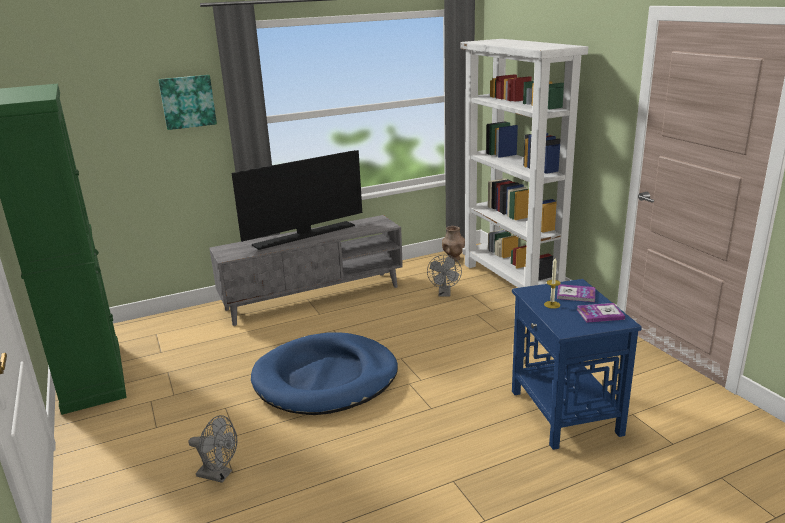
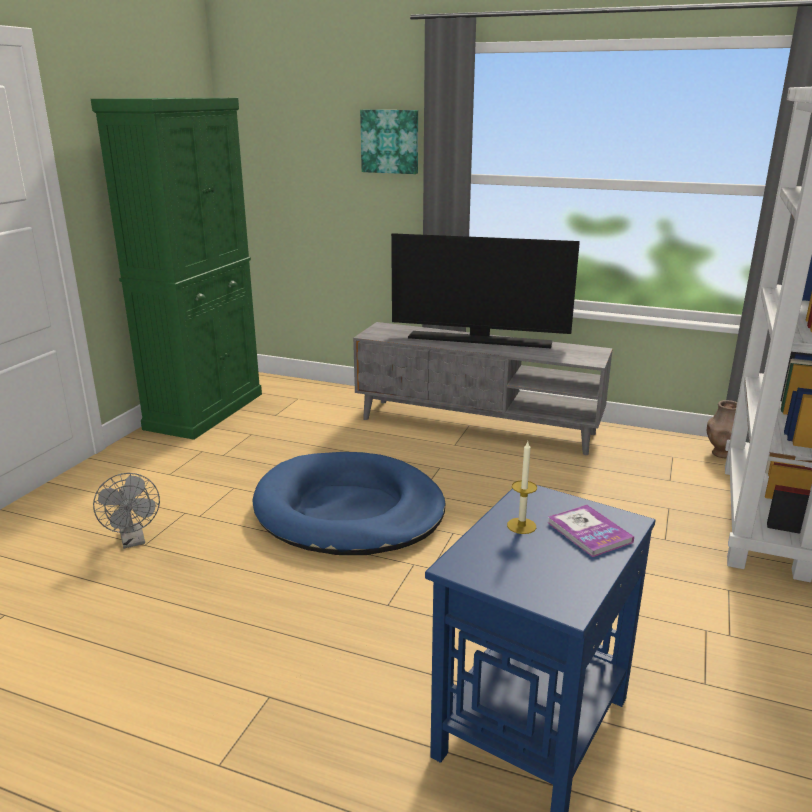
camera: 45 degrees right, 0 degrees up
(444, 294) = (633, 489): grey fan -> none
(600, 314) = (559, 576): book -> none

